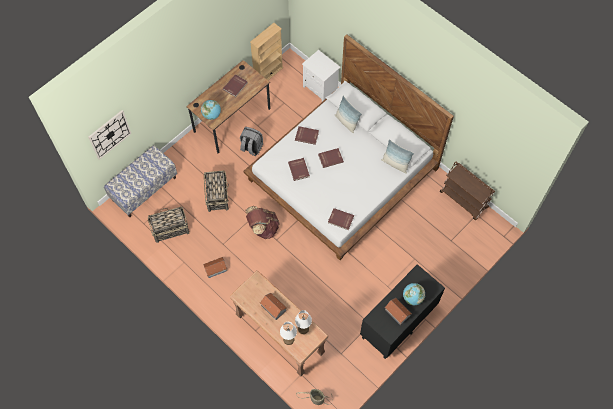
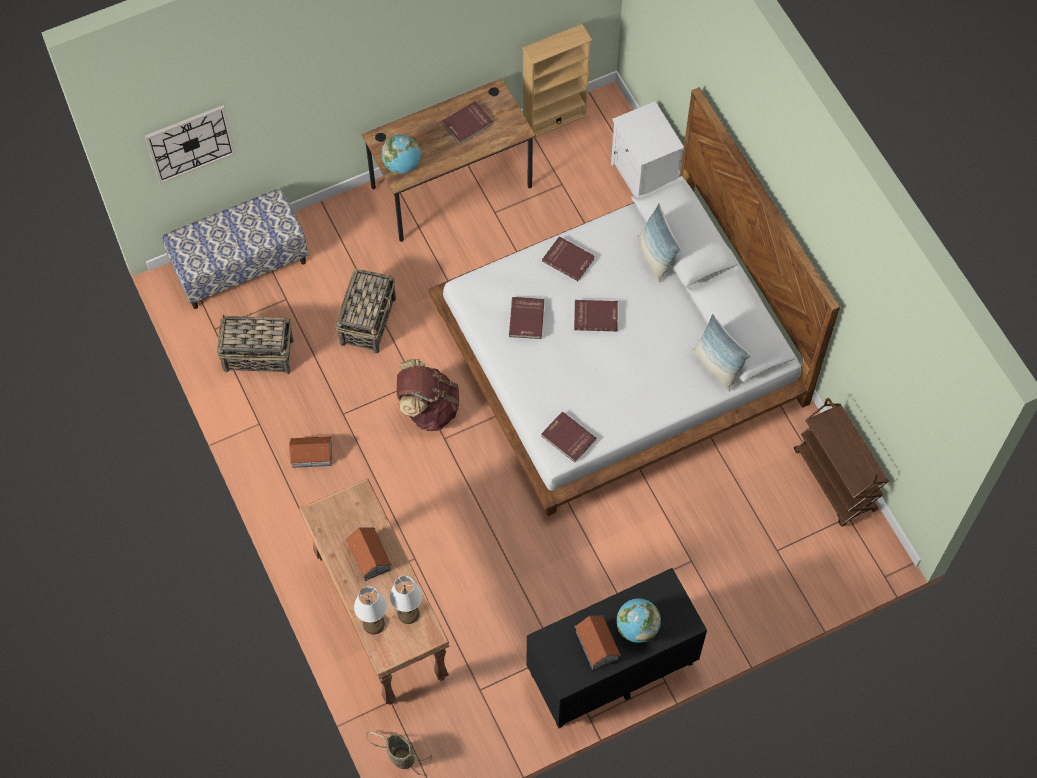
camera: 20 degrees right, 0 degrees up
(251, 148) = (466, 251): grey backpack -> none

